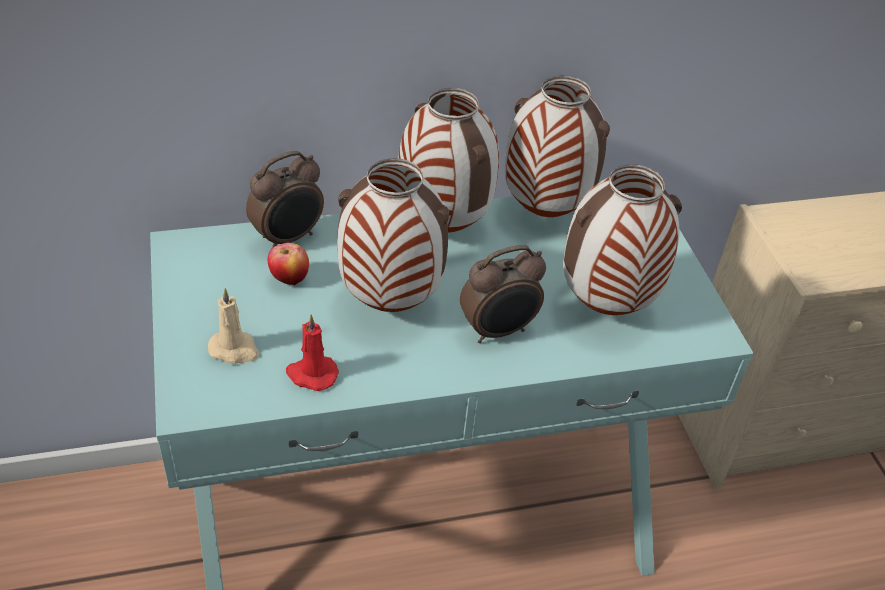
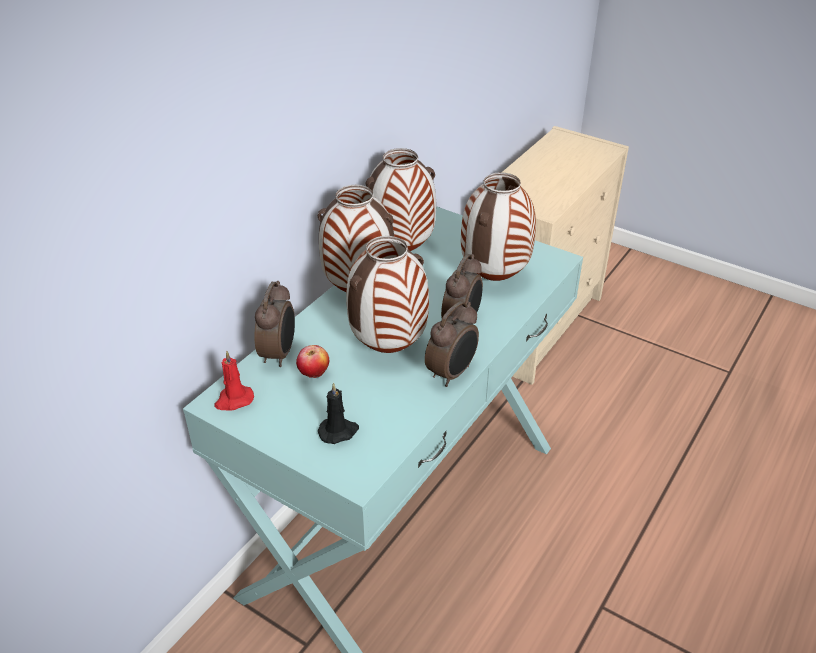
camera: 40 degrees left, 5 degrees down
(235, 349) = (339, 431): beige candle -> black candle
(311, 374) = (400, 412): red candle -> red candle (233, 400)
(415, 374) = (452, 373): none -> alarm clock

